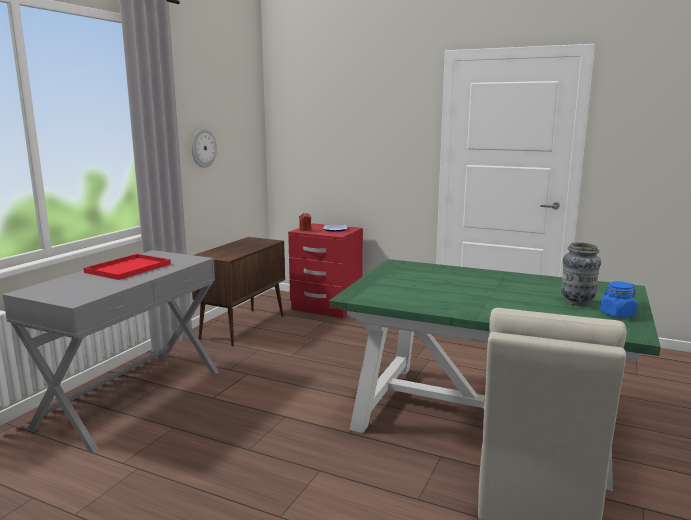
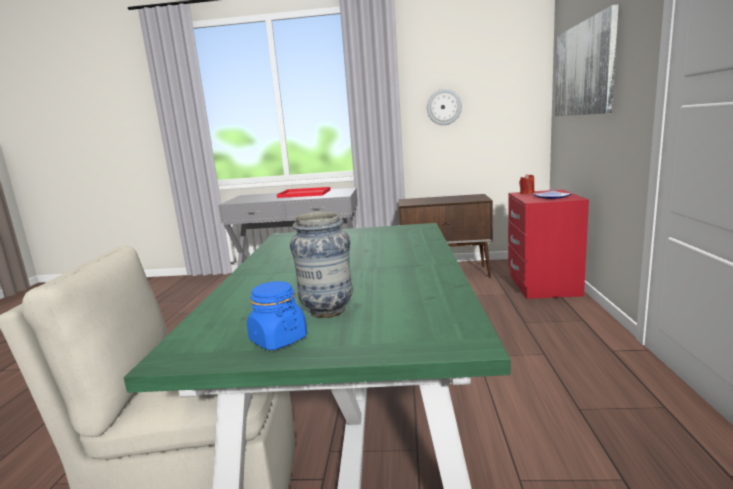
camera: 70 degrees right, 0 degrees up
(334, 126) = (584, 69): none -> picture

